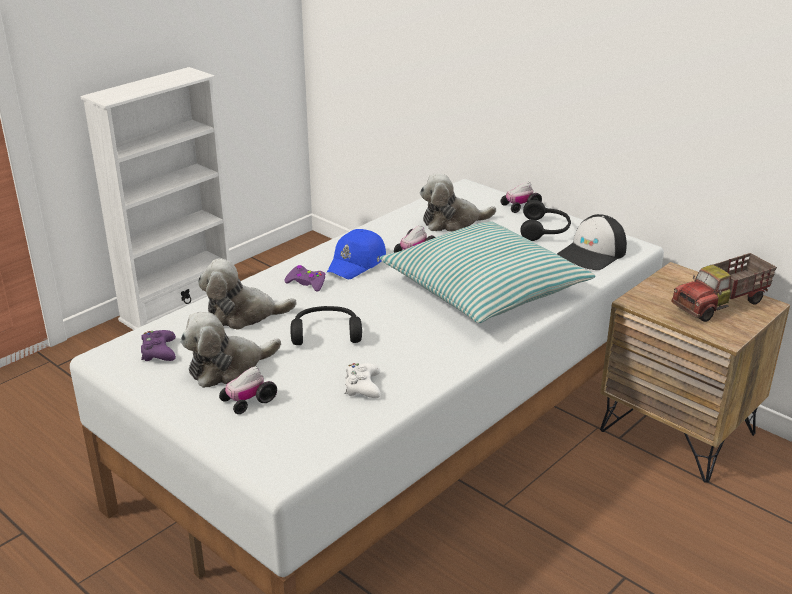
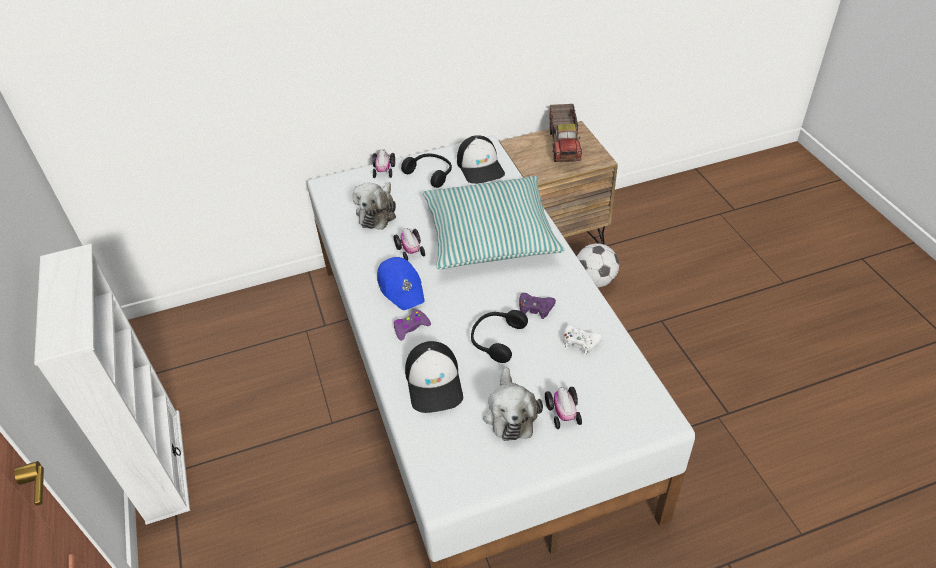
camera: 60 degrees left, 15 degrees up
(159, 352) = (458, 454): purple game controller -> purple game controller (535, 308)
(243, 315) = (434, 382): plush toy -> cap
(636, 492) = (595, 280): none -> football

